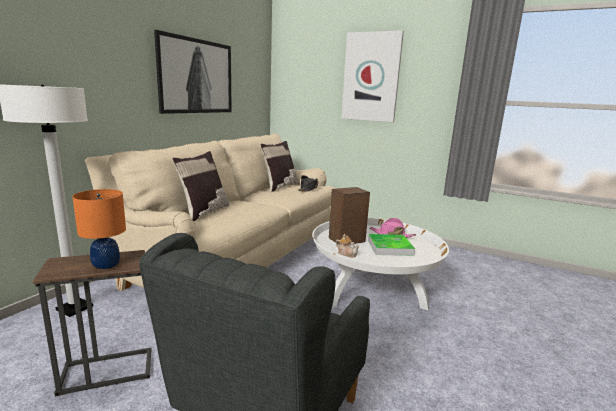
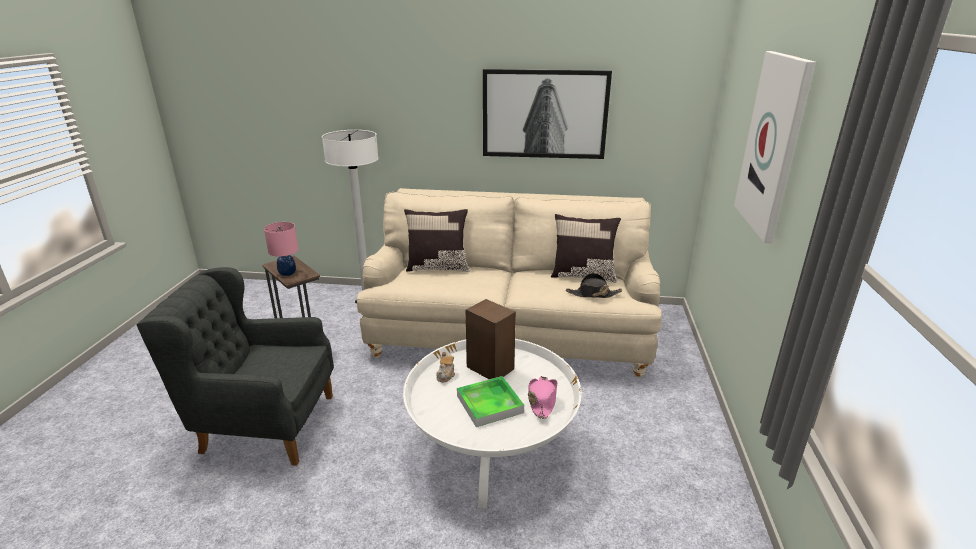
camera: 70 degrees right, 10 degrees up
(106, 265) = (288, 273): orange table lamp -> pink table lamp

